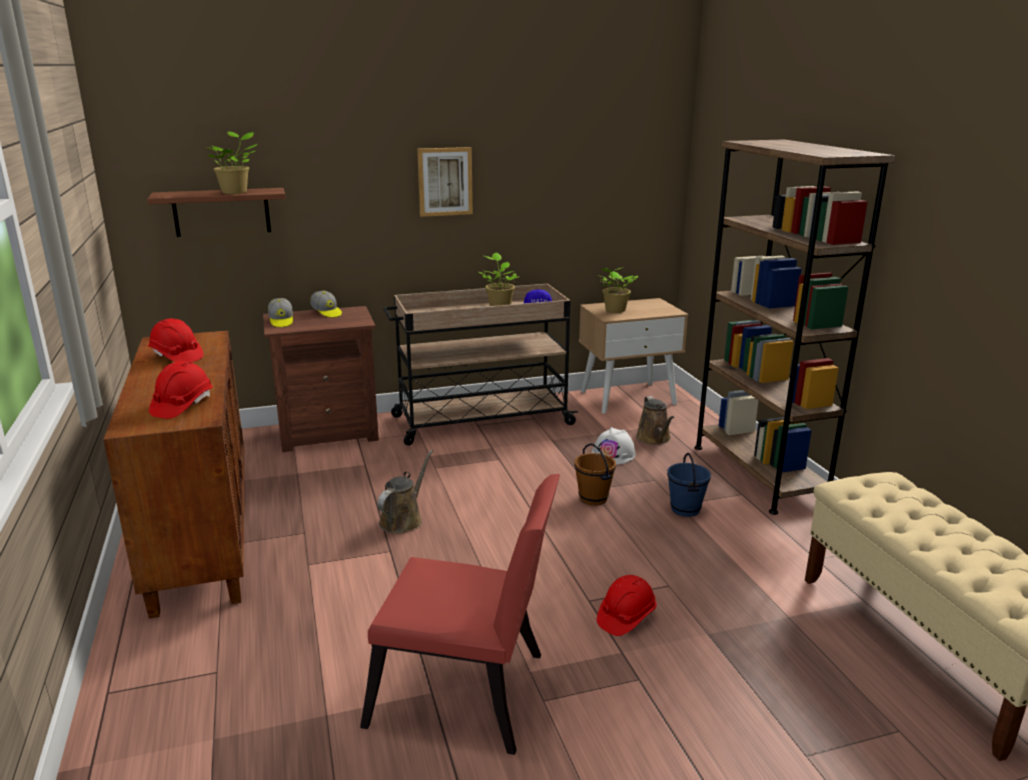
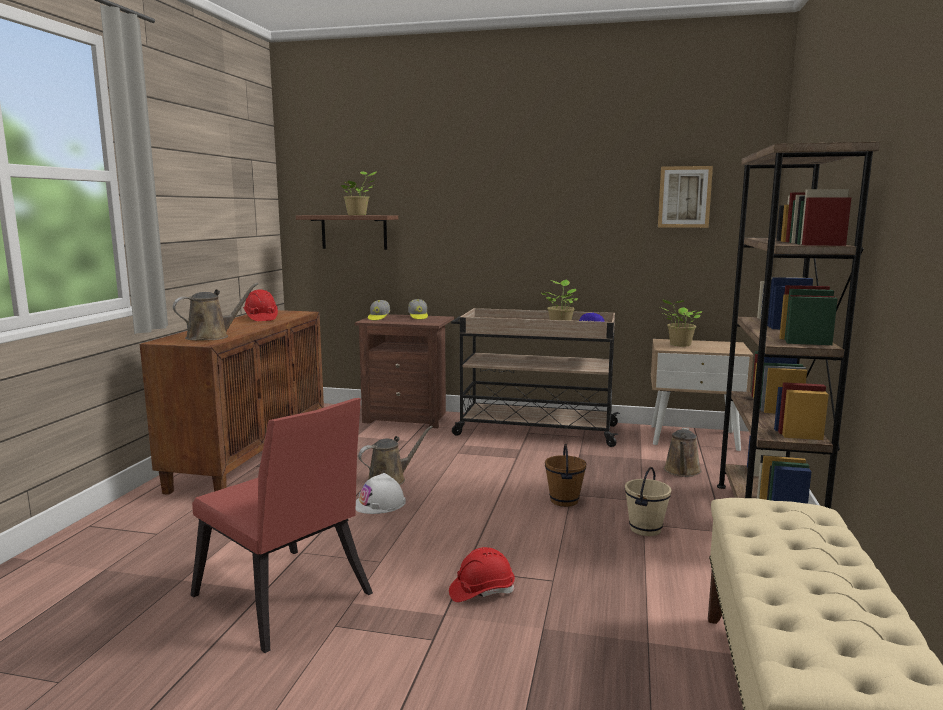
camera: 30 degrees right, 10 degrees down
(182, 405) = (212, 336): red hard hat -> brown watering can
(445, 181) = (526, 215): picture -> picture (684, 197)
(613, 454) = (625, 474): white hard hat -> white hard hat (380, 503)
(686, 509) = (646, 529): blue bucket -> beige bucket

